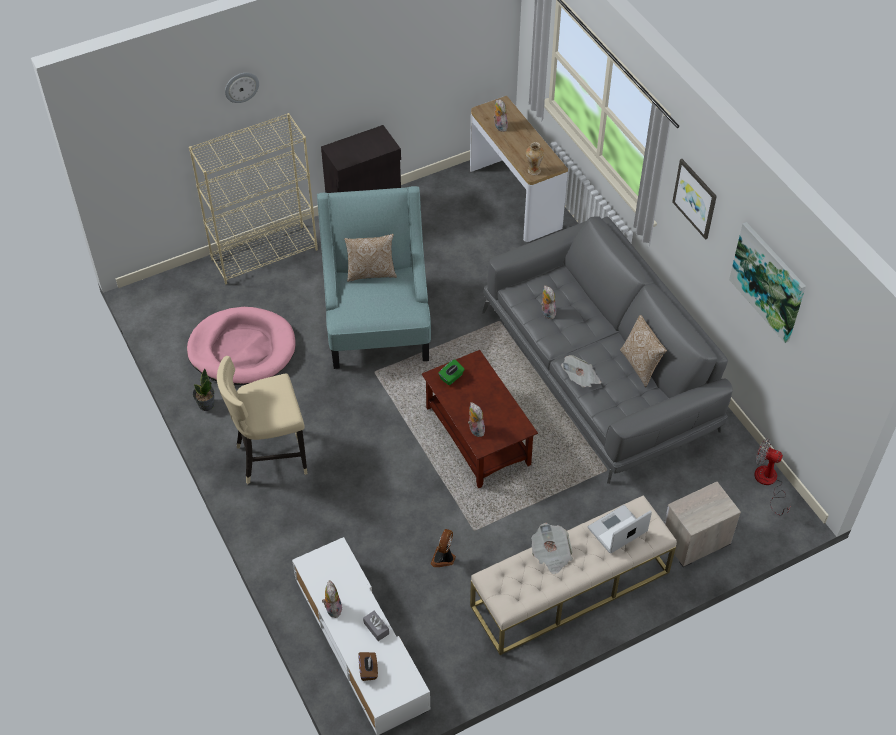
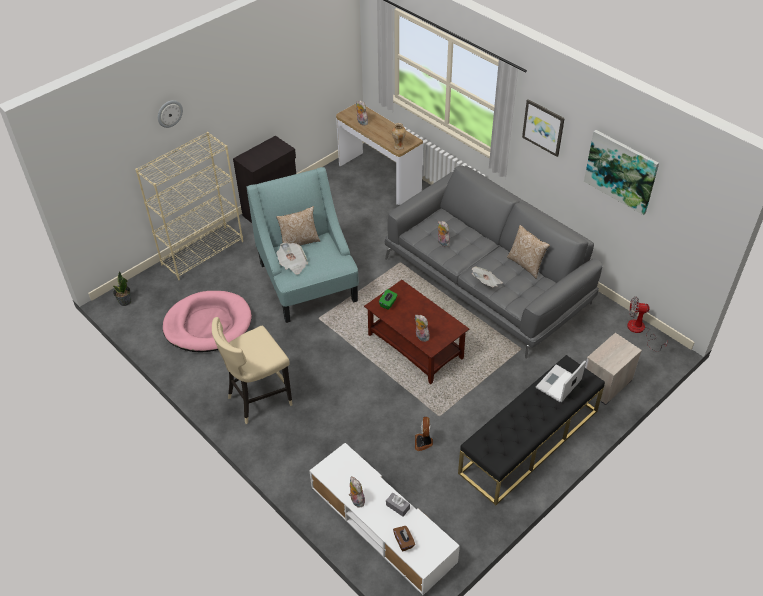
camera: 15 degrees left, 5 degrees down
(206, 405) = (192, 371): potted plant -> potted plant (125, 301)
(551, 554) = (516, 414): newspaper -> newspaper (293, 264)
(570, 589) = (529, 442): beige bench -> black bench

